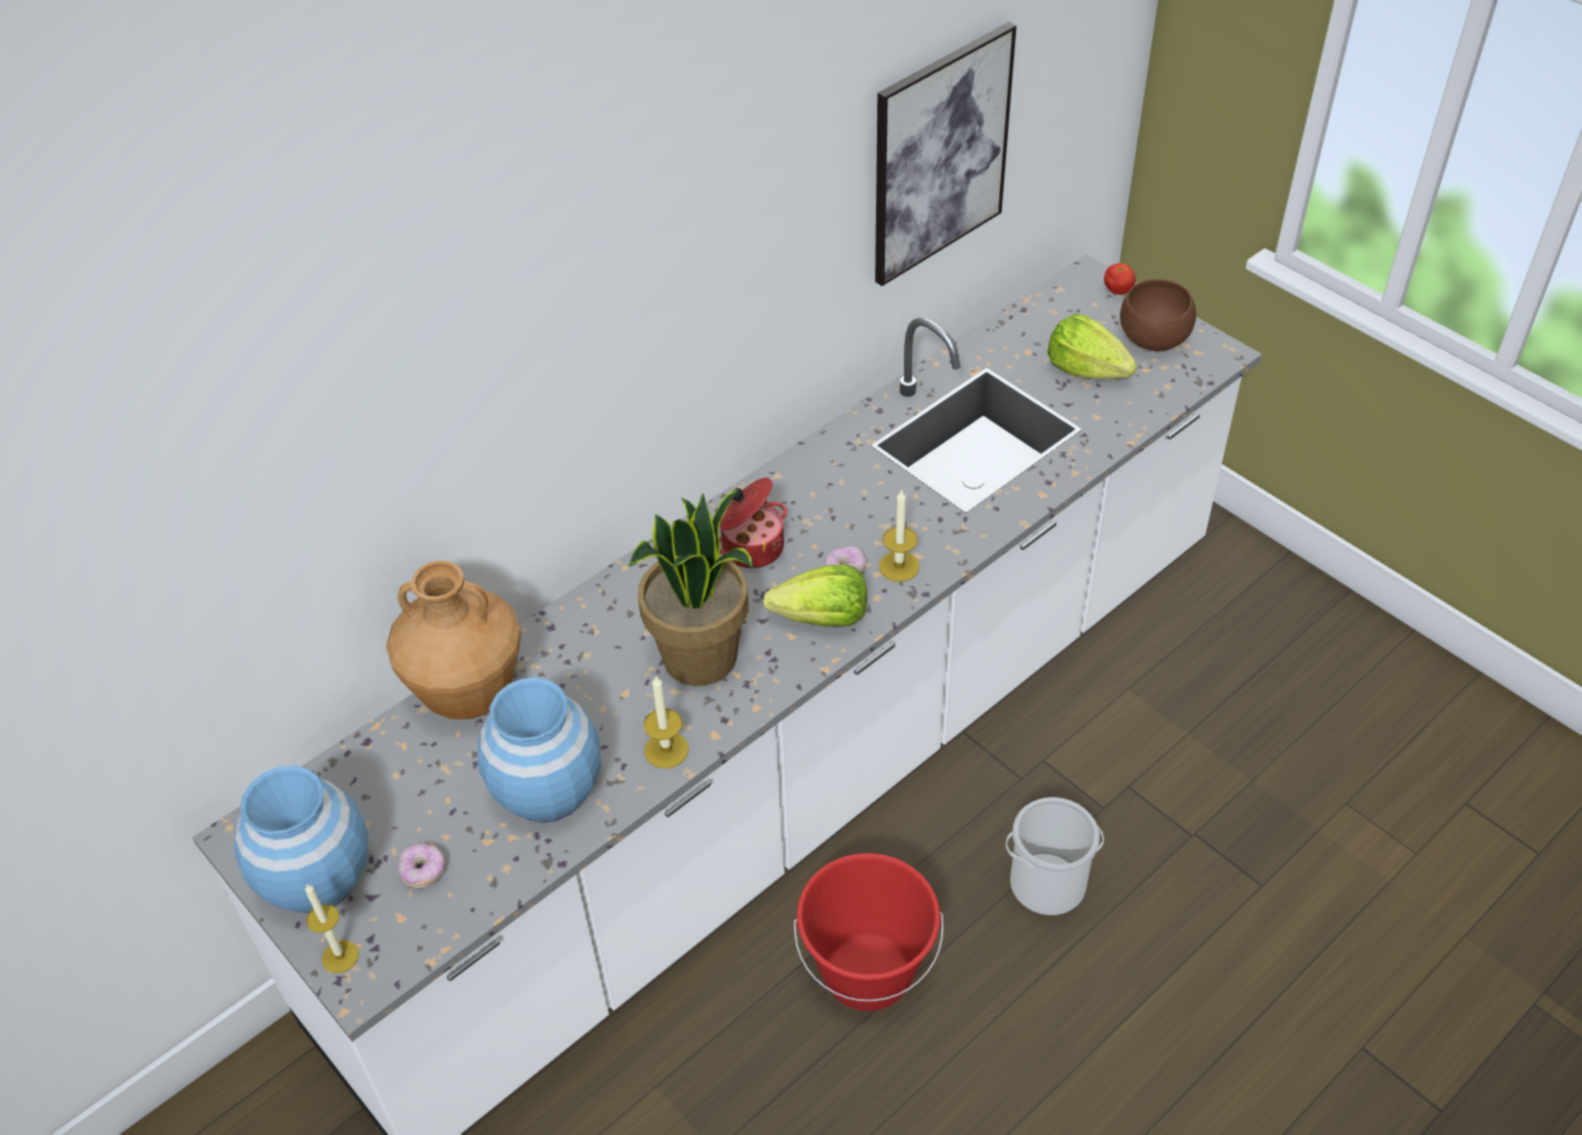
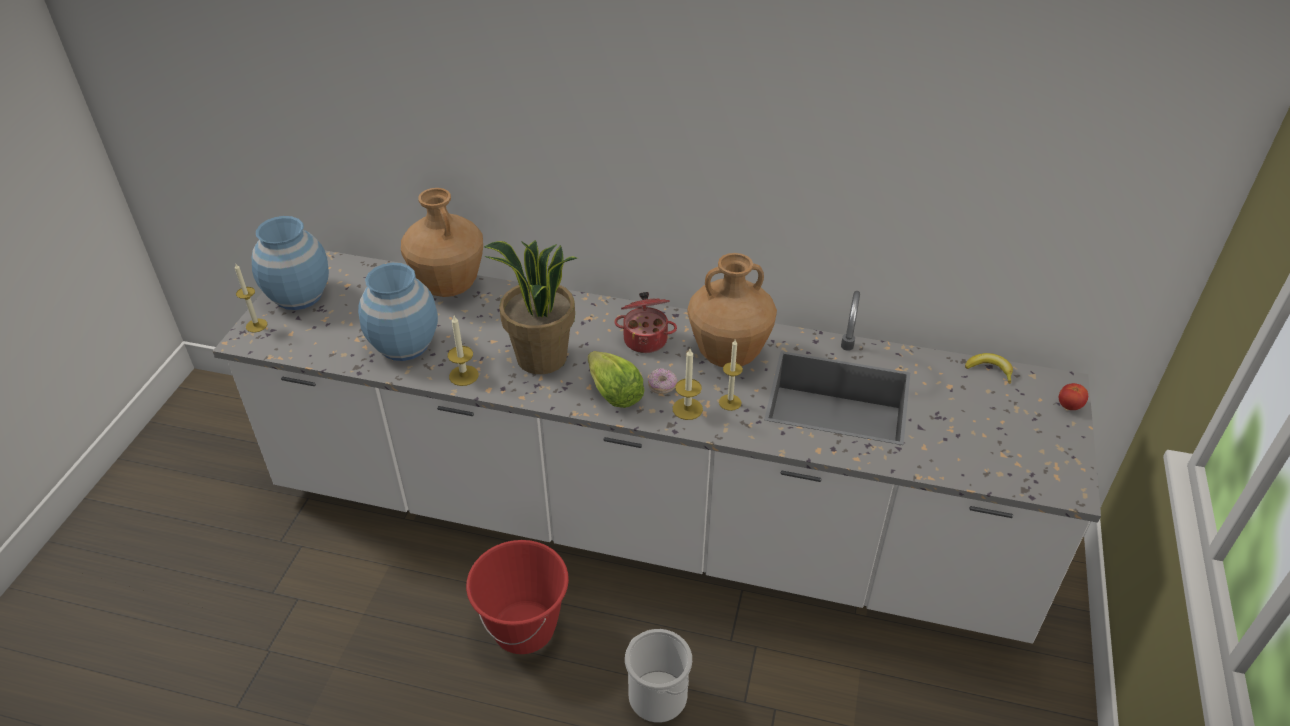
camera: 55 degrees right, 5 degrees down
(423, 871) = (324, 327): donut -> none
(842, 490) = (729, 355): none -> brown vase
(917, 526) = (730, 402): none -> candle
(939, 154) = (936, 189): picture -> none
(1029, 312) = (989, 370): none -> banana
(1086, 370) = (965, 423): lettuce -> none
(1155, 341) = (1039, 448): brown bowl -> none

